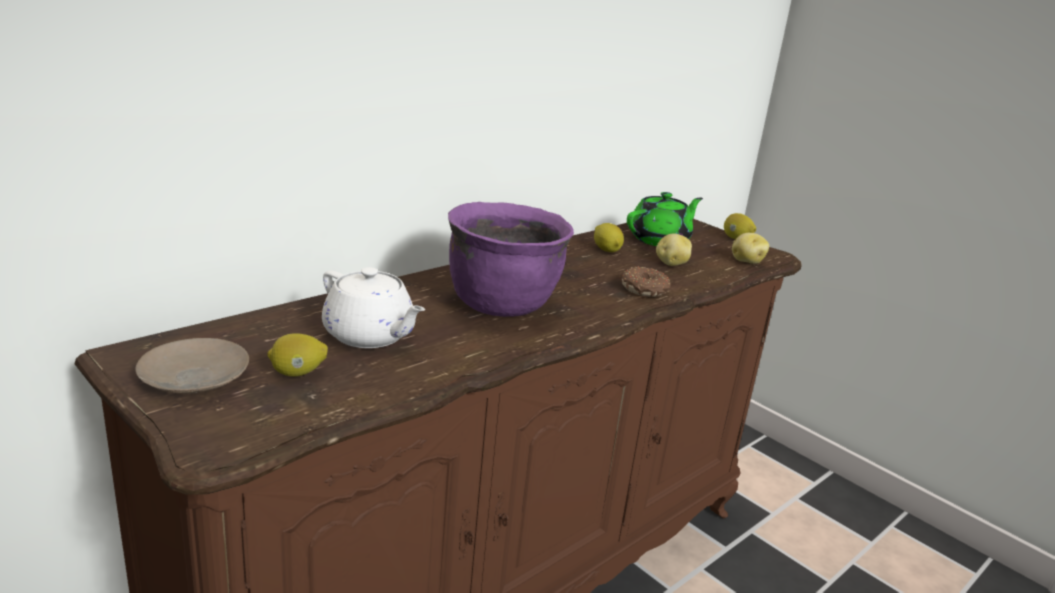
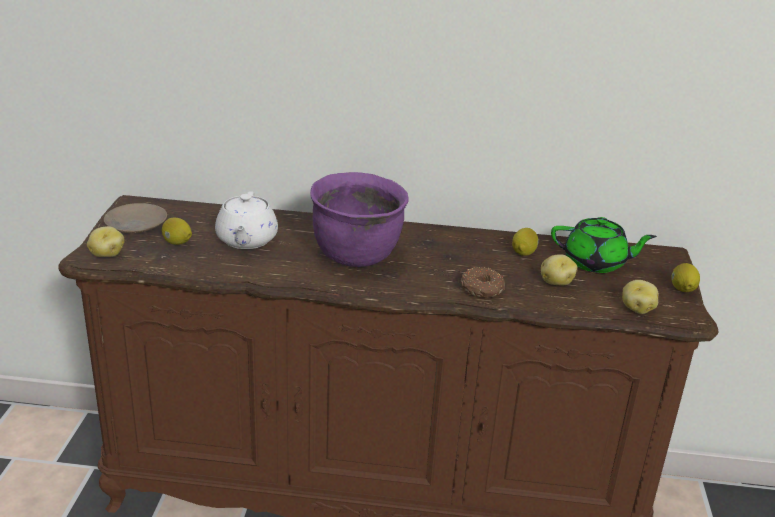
camera: 50 degrees right, 5 degrees up
(231, 430) = (106, 254): none -> potato

